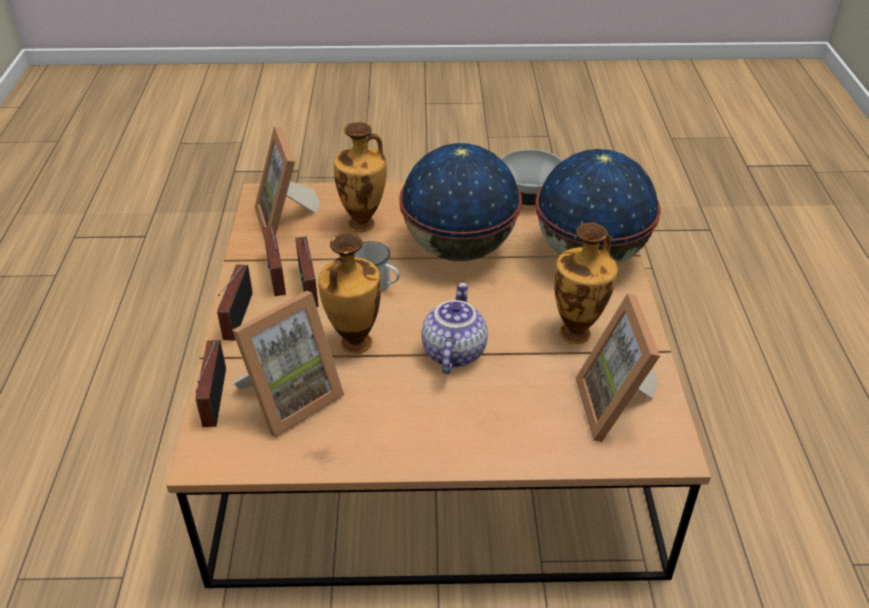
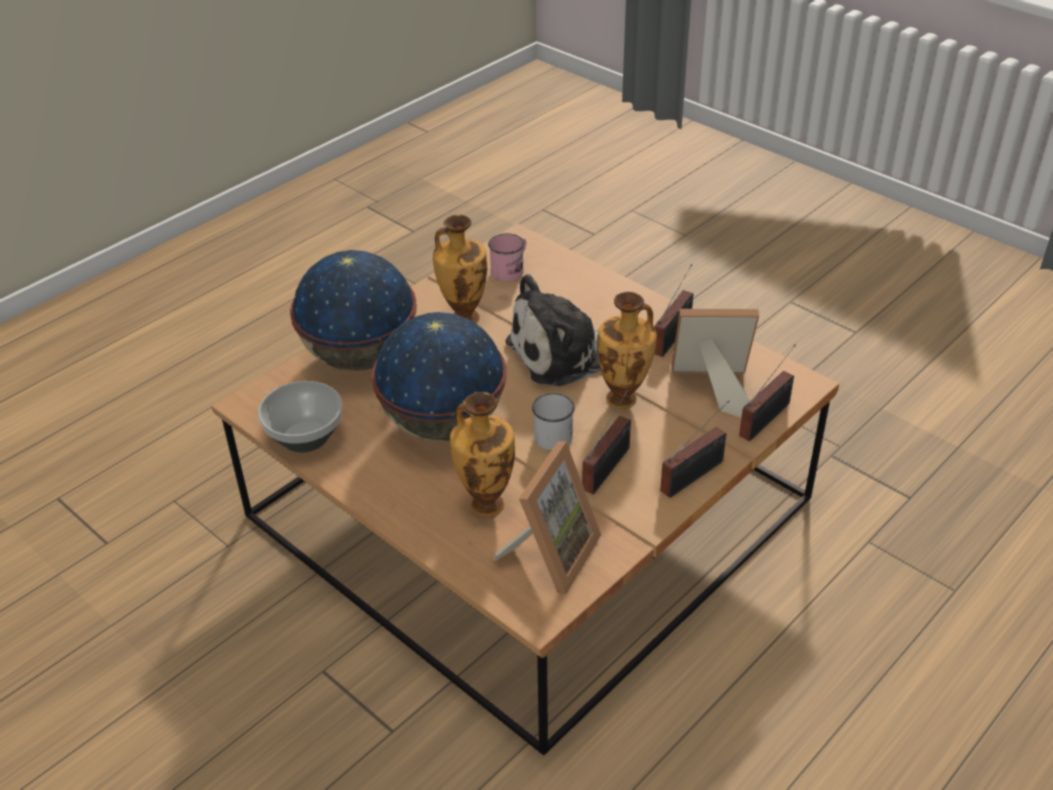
camera: 135 degrees left, 0 degrees up
(275, 277) = (625, 495): radio -> radio (674, 335)
(452, 352) = (562, 353): teapot -> plush toy
(618, 407) = (510, 270): picture frame -> pink mug

